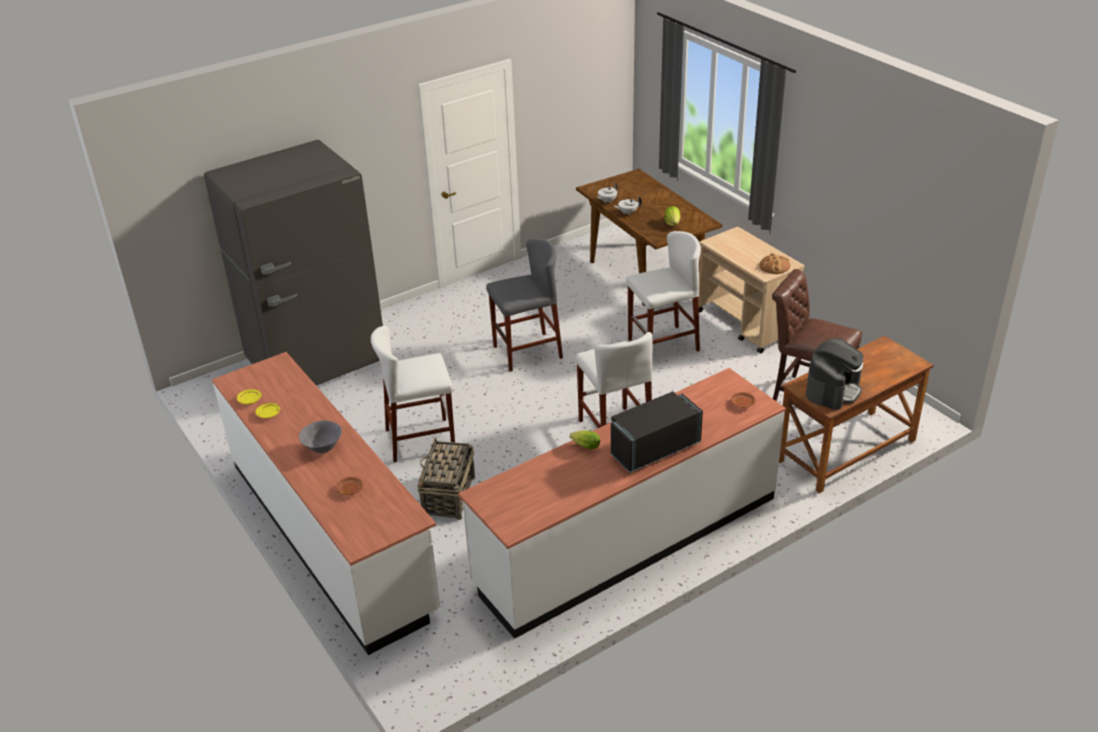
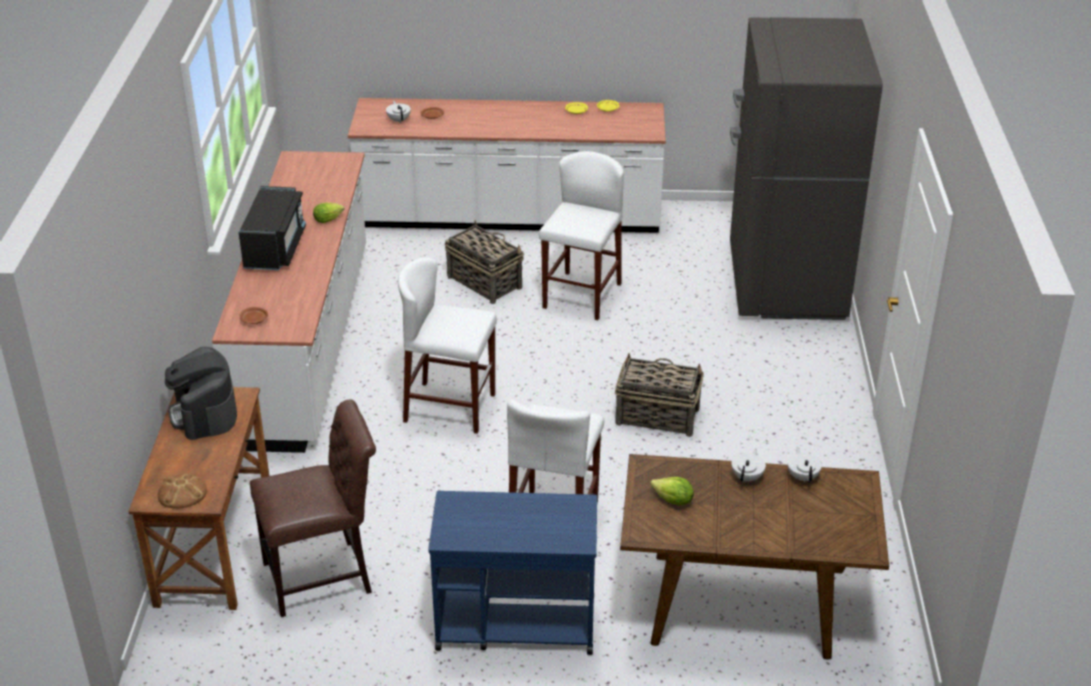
camera: 125 degrees right, 0 degrees up
(323, 448) = (497, 120): grey bowl -> none
(376, 506) = (399, 120): none -> white teapot
(527, 352) = (656, 416): grey stool -> basket
(746, 324) = (514, 622): beige cart -> blue cart
(774, 266) = (459, 521): bread -> bread (182, 493)

